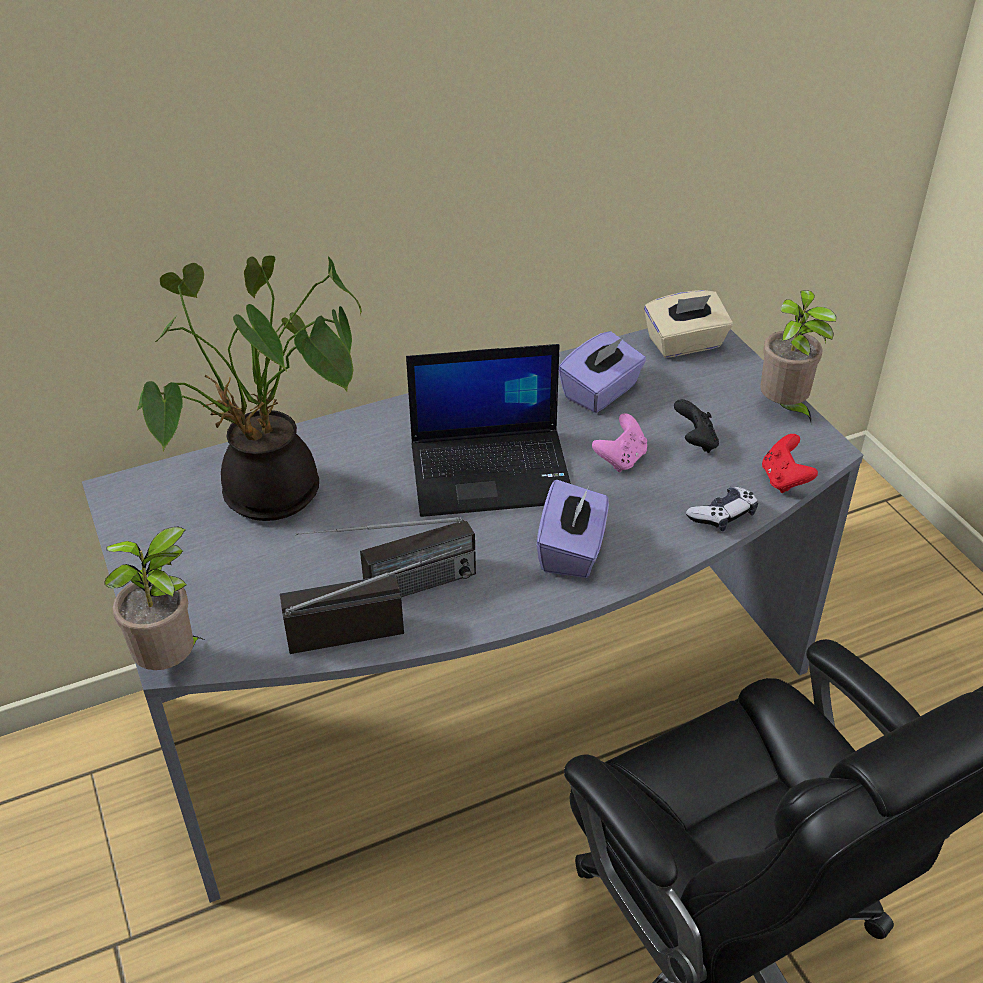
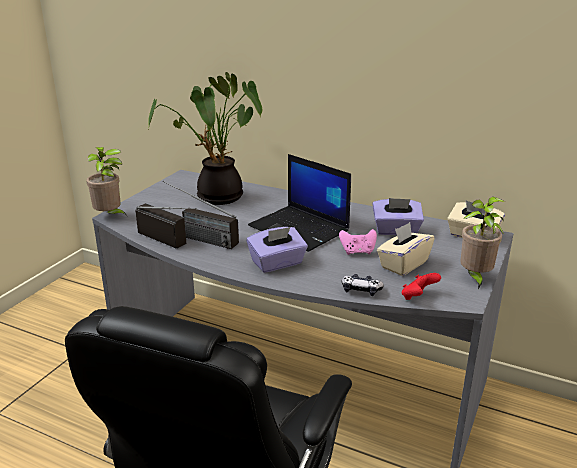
camera: 50 degrees right, 15 degrees down
(695, 442) = (403, 264): black game controller -> beige tissue box

